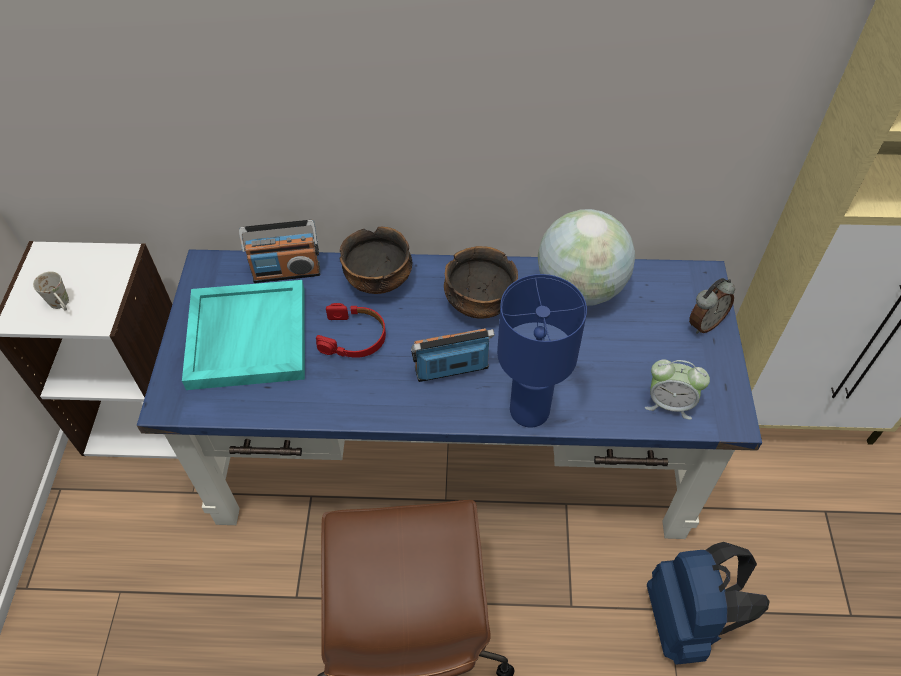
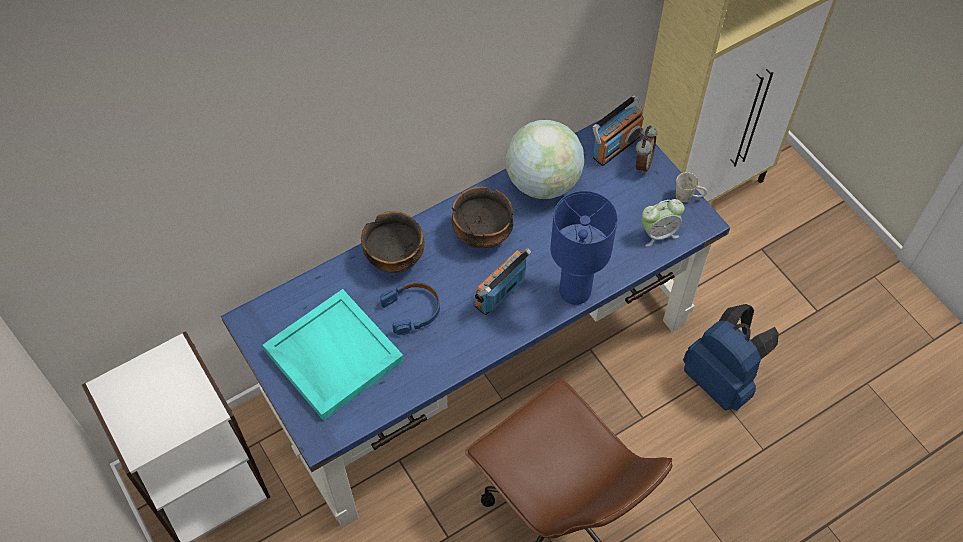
camera: 35 degrees left, 5 degrees up
(62, 305) = (167, 417): white mug -> white mug (689, 197)
(286, 272) = (318, 289): radio -> radio (615, 146)
(354, 337) = (413, 310): red headphones -> blue headphones

